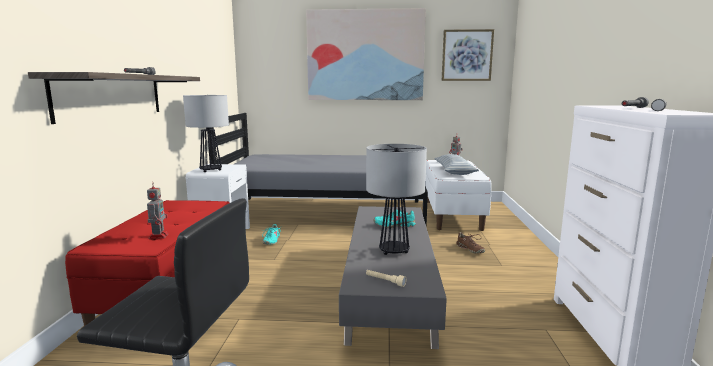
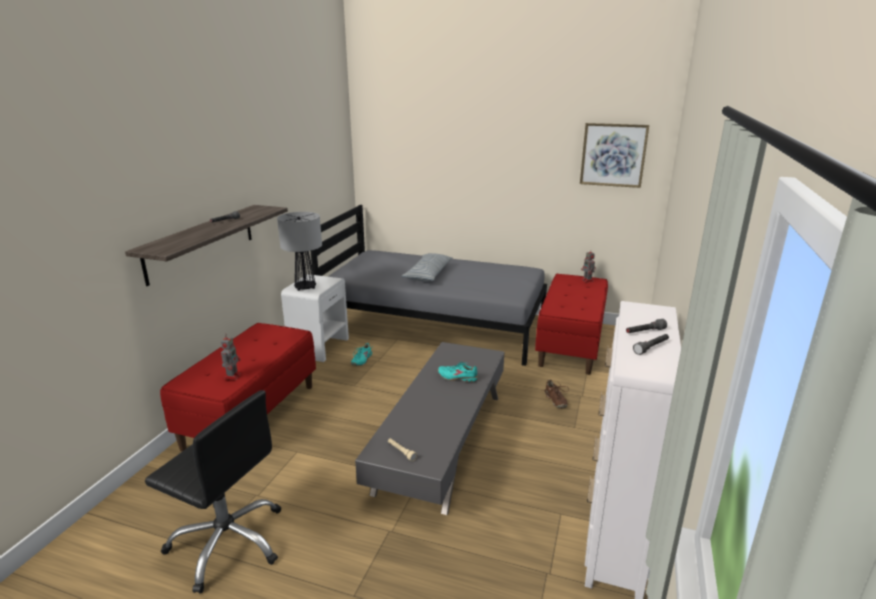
camera: 15 degrees right, 10 degrees up
(365, 55) = (491, 149): picture -> none
(394, 251) = (433, 415): table lamp -> none
(452, 214) = (570, 344): white bench -> red bench
(454, 171) = (569, 302): pillow -> pillow (428, 274)

